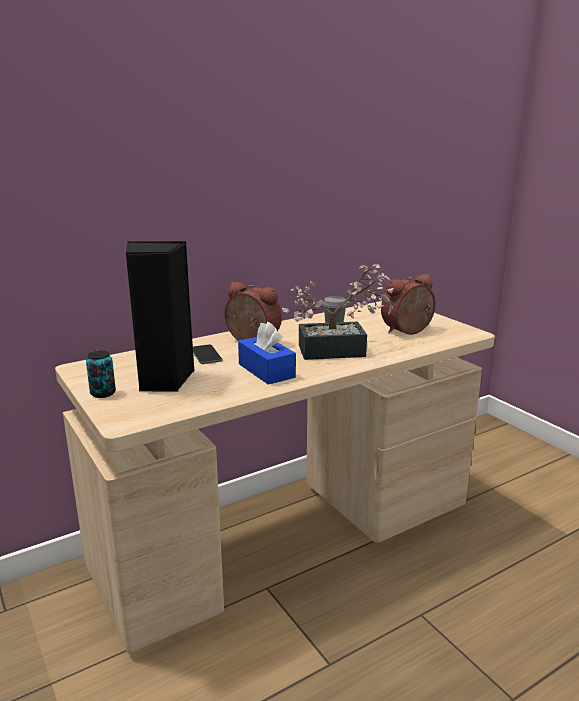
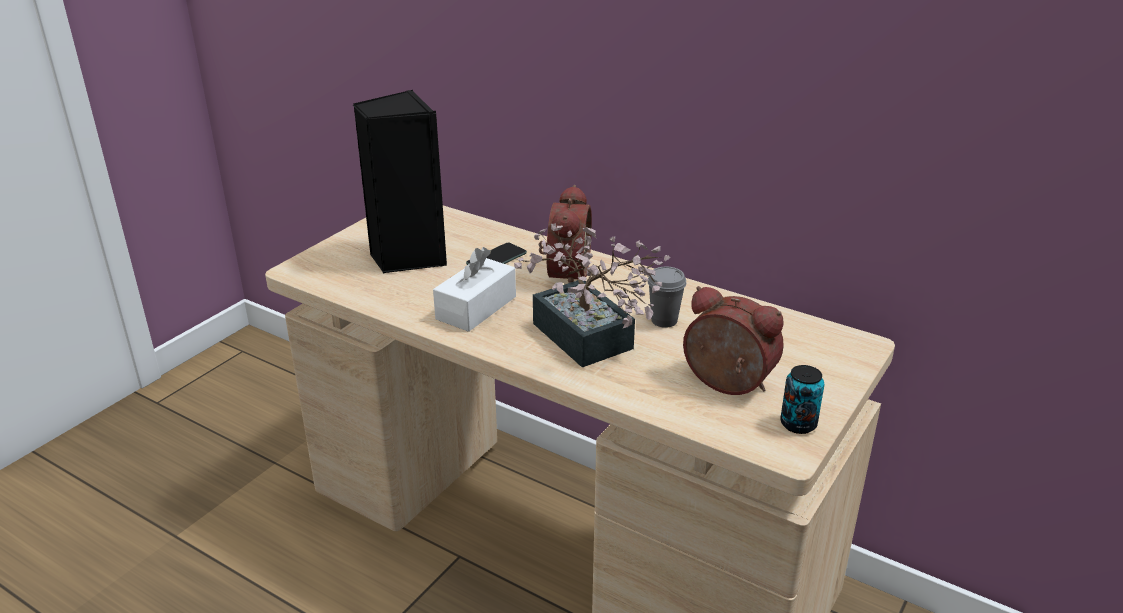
camera: 65 degrees right, 10 degrees up
(103, 393) = (356, 239): can -> can (798, 424)
(266, 371) = (476, 308): blue tissue box -> white tissue box

